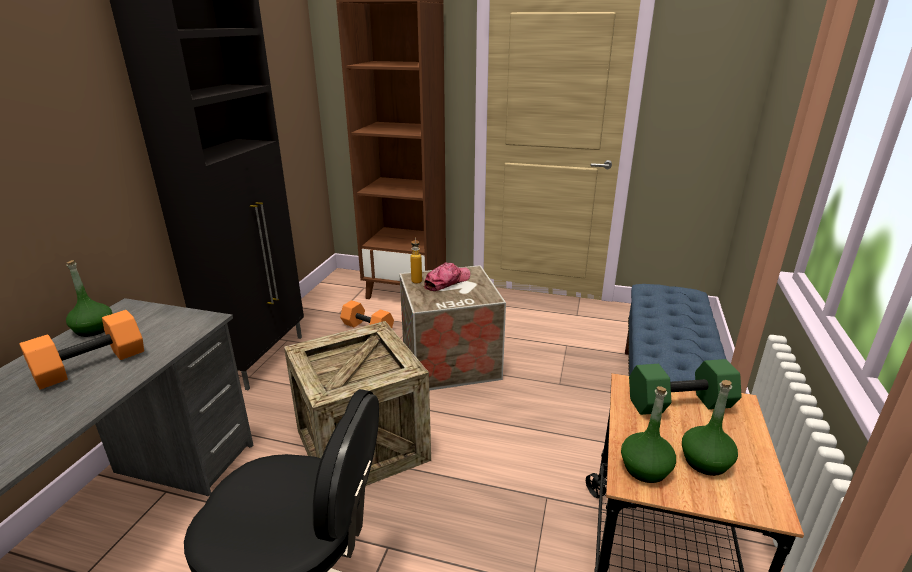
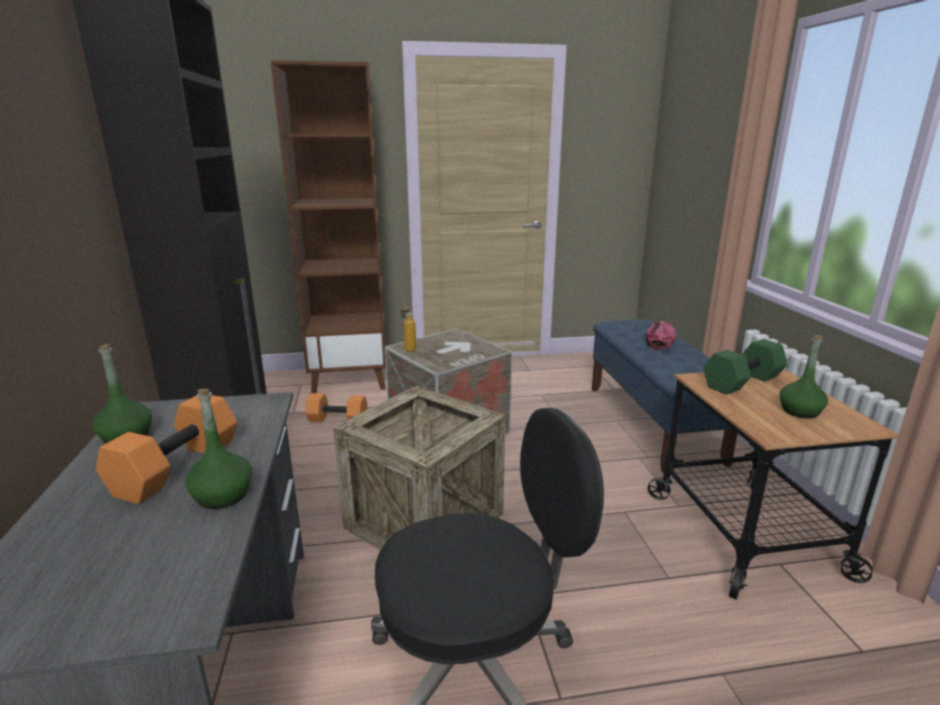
camera: 25 degrees left, 5 degrees down
(447, 282) = (440, 345): cap -> cap (660, 341)
(645, 468) = (770, 425): green bottle -> green bottle (222, 495)

